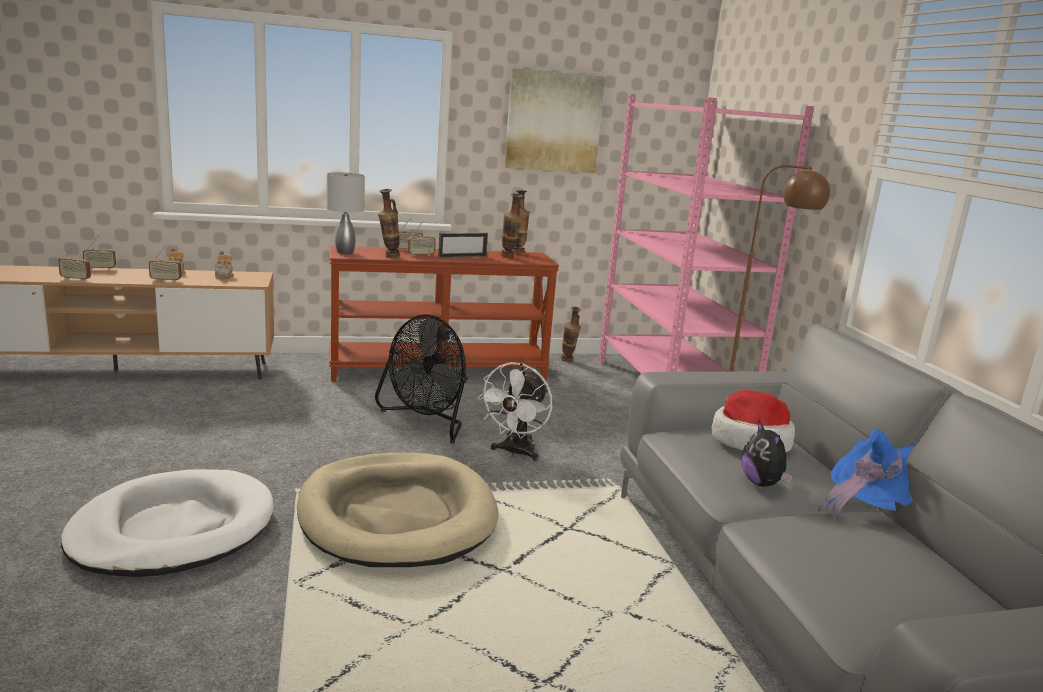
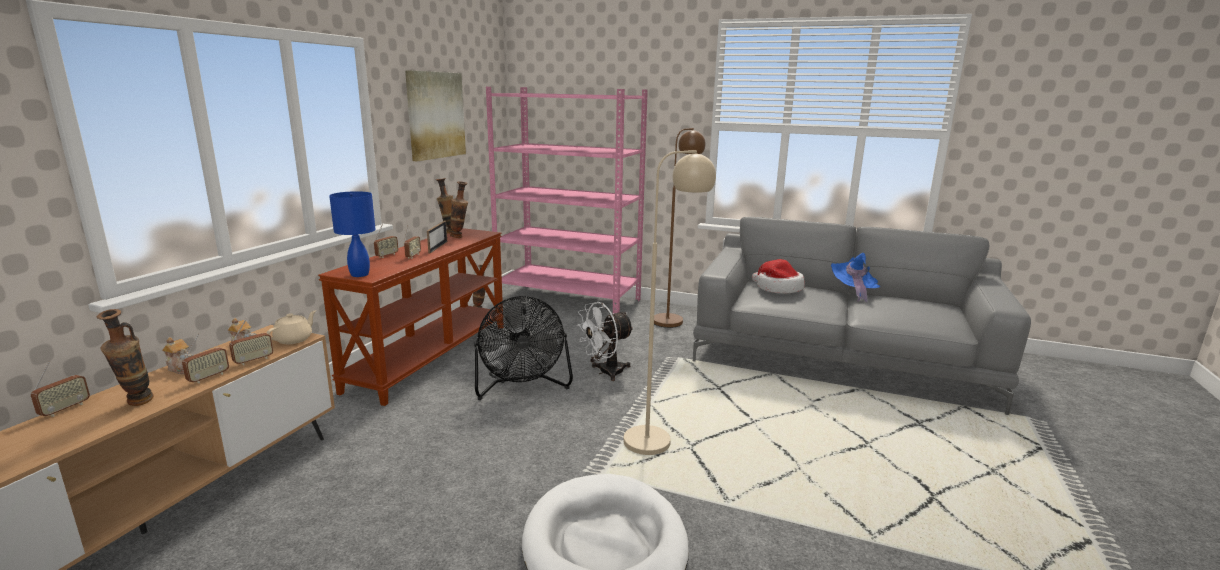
camera: 55 degrees left, 0 degrees up
(76, 279) = (93, 431): radio -> radio (253, 360)
(250, 282) = (294, 339): none -> beige teapot
(345, 252) = (360, 274): grey table lamp -> blue table lamp
(388, 257) = (402, 265): vase -> vase (137, 404)
(397, 515) = (659, 439): beige dog bed -> beige floor lamp
(515, 453) = (605, 372): white fan -> white fan turned 90 degrees clockwise
(762, 483) = (824, 302): plush toy -> none

